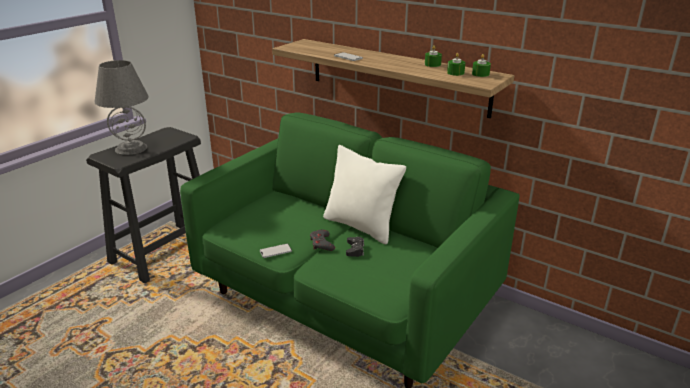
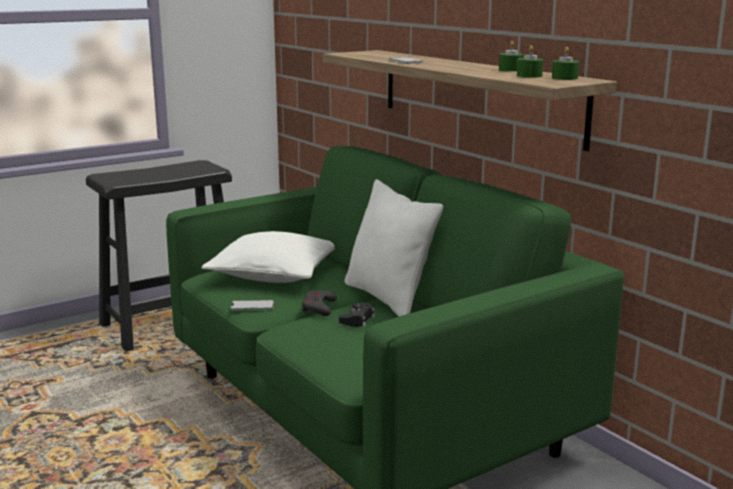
camera: 20 degrees right, 10 degrees down
(131, 148) = (142, 173): grey table lamp -> none
(269, 217) = (274, 274): none -> white pillow

